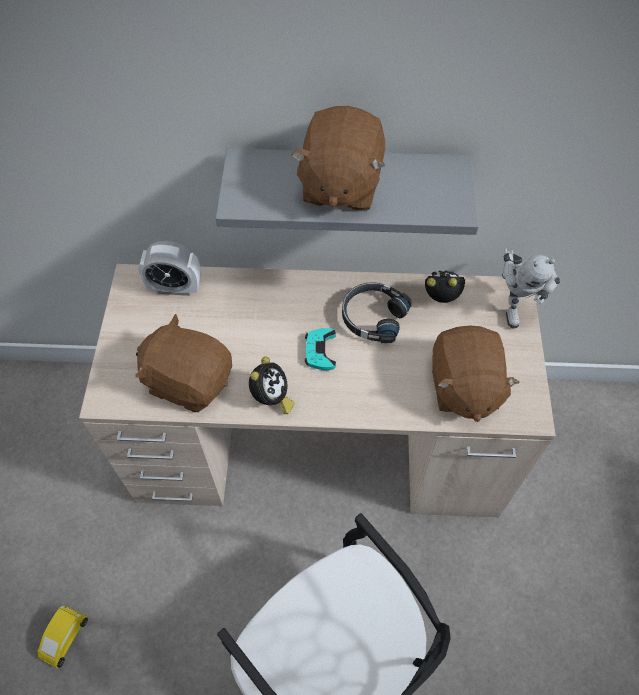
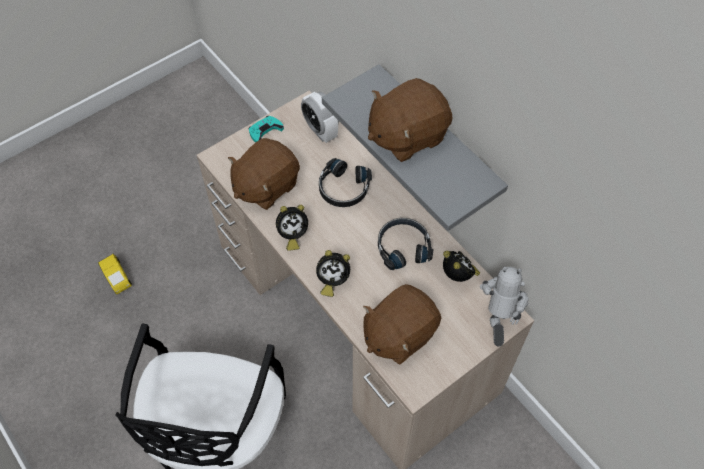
camera: 50 degrees right, 0 degrees up
(64, 637) = (116, 278): yellow toy car -> yellow toy car turned 105 degrees counterclockwise
(189, 380) = (265, 186): brown plush toy -> brown plush toy turned 120 degrees counterclockwise
(262, 317) = (343, 189): none -> black headphones
(320, 351) = (349, 236): turquoise game controller -> turquoise game controller (265, 131)
(356, 400) = (332, 280): none -> alarm clock
(513, 305) = (496, 323): toy robot -> toy robot turned 150 degrees clockwise

